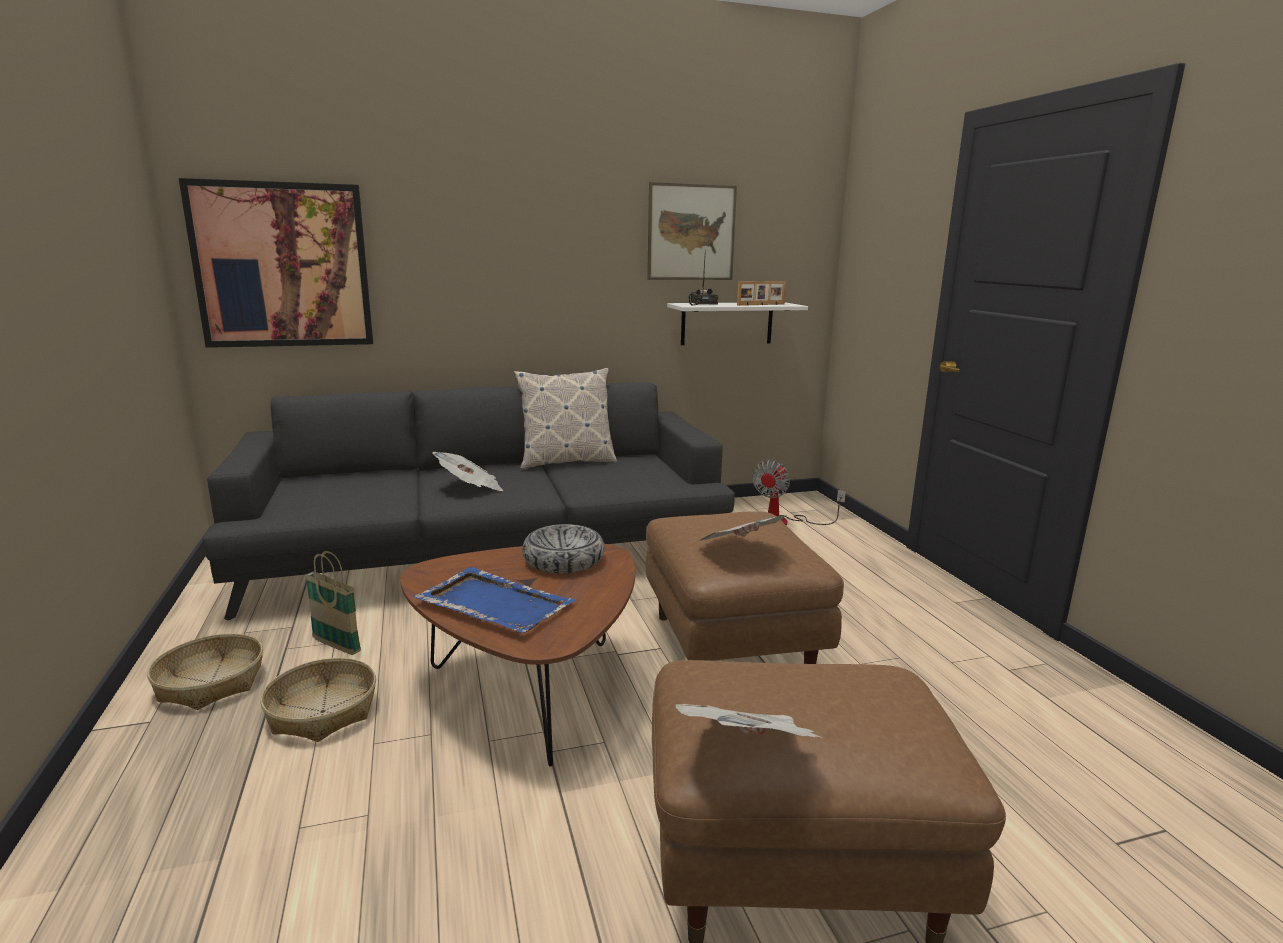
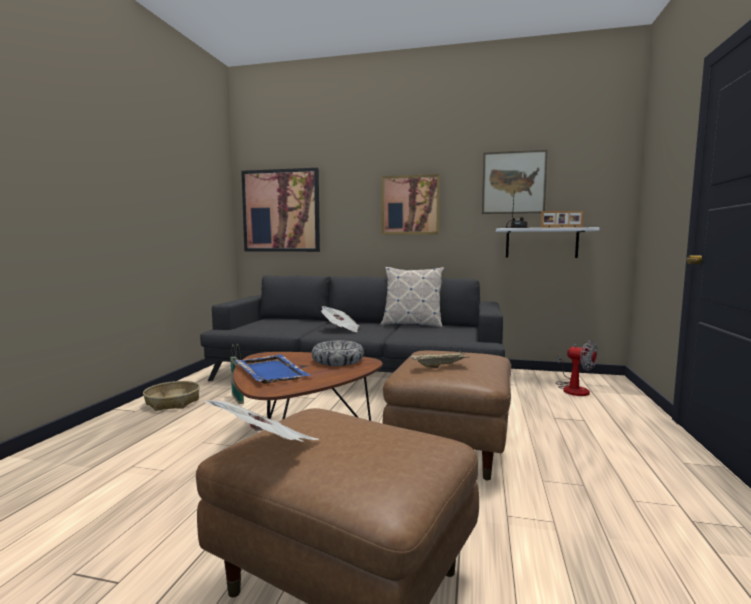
camera: 30 degrees right, 10 degrees down
(323, 711) = (199, 423): basket -> none
(537, 262) = (410, 205): none -> picture
(739, 550) = (440, 366): newspaper -> beige tray
(783, 522) = (573, 389): fan -> fan turned 105 degrees counterclockwise

